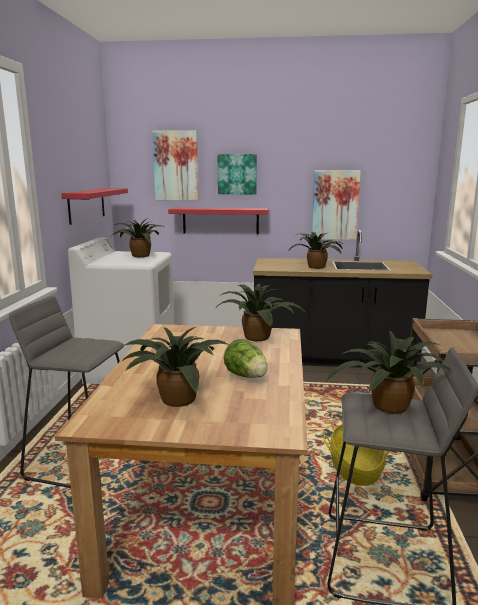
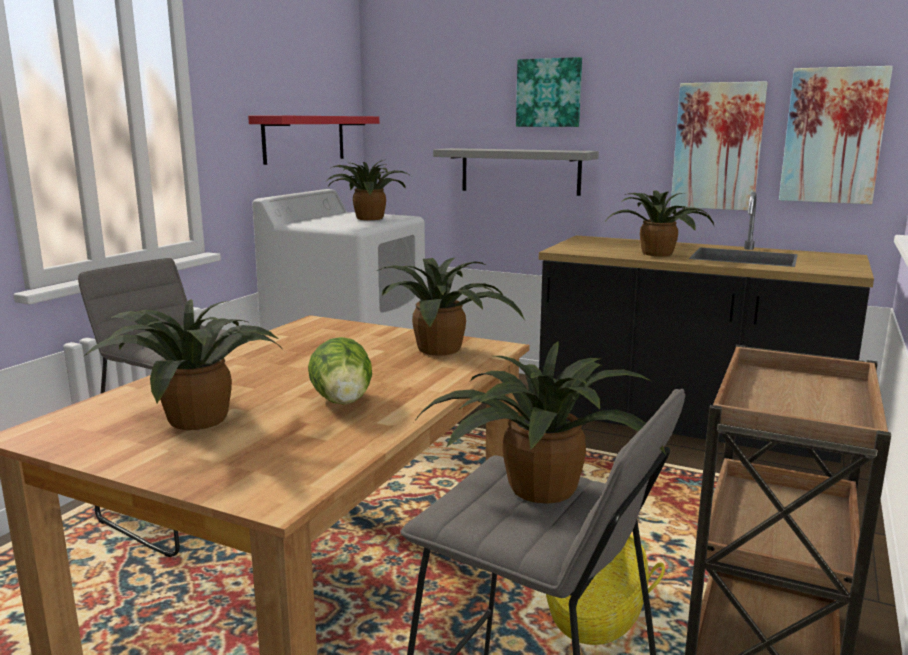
camera: 20 degrees right, 0 degrees up
(176, 166) = (455, 81): picture -> picture (833, 136)
(220, 220) = (520, 171): red shelf -> grey shelf

